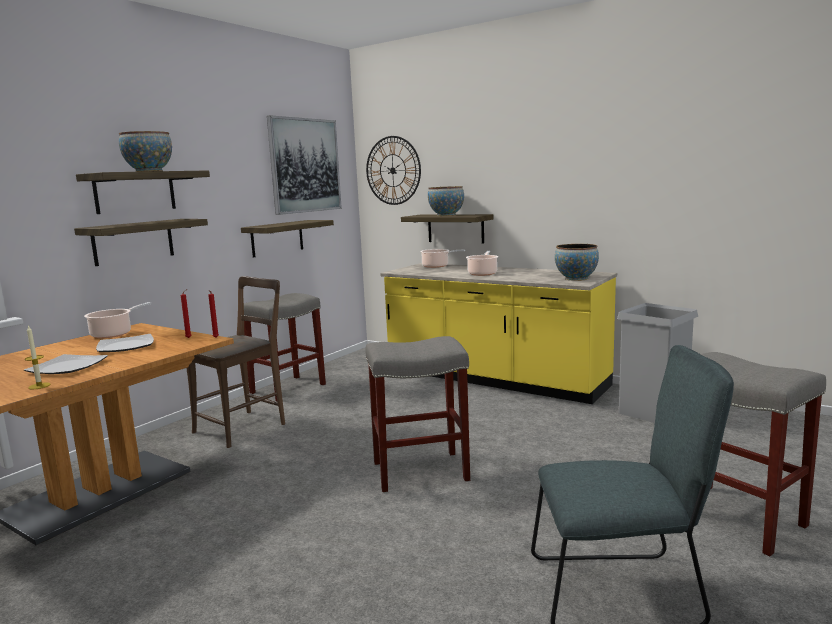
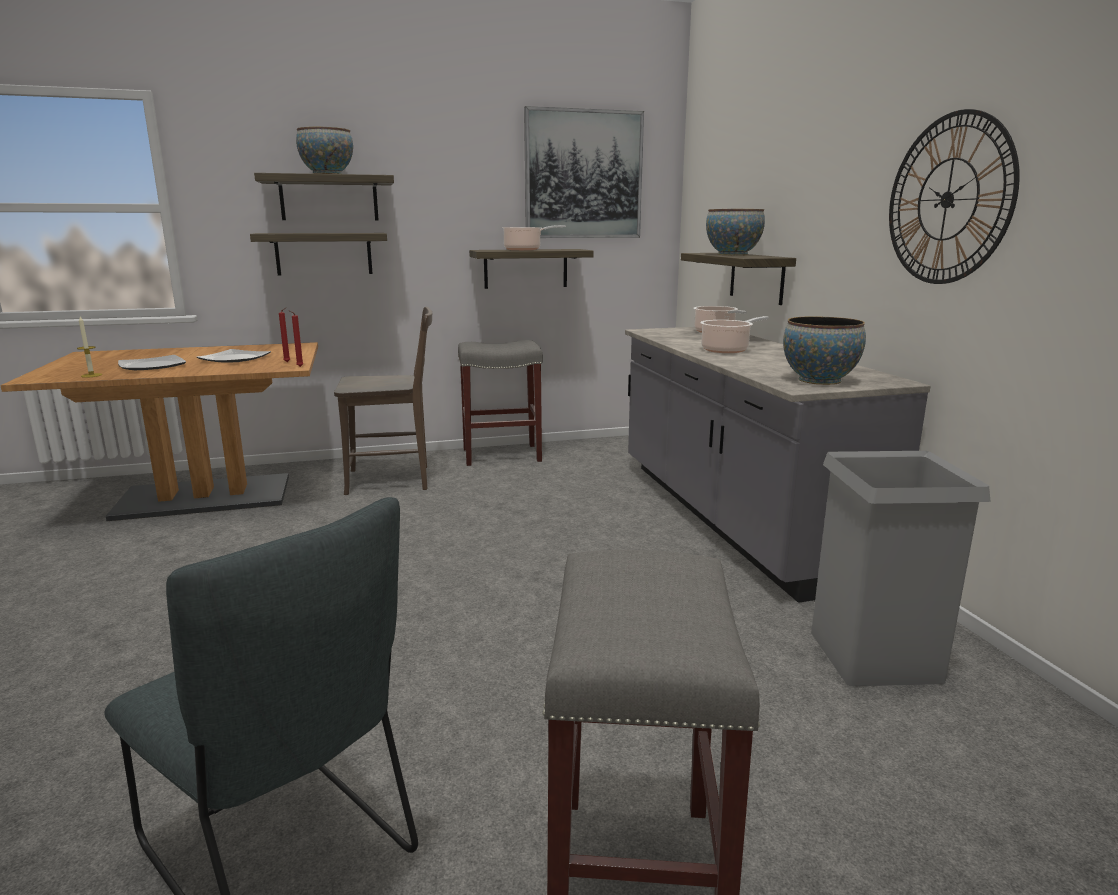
camera: 40 degrees right, 5 degrees up
(114, 334) = (268, 347): cooking pot -> cooking pot (525, 249)
(393, 170) = (709, 184): wall clock -> wall clock (947, 199)
(421, 470) = (427, 590): grey stool -> none
(494, 379) = (733, 517): yellow counter -> grey counter

